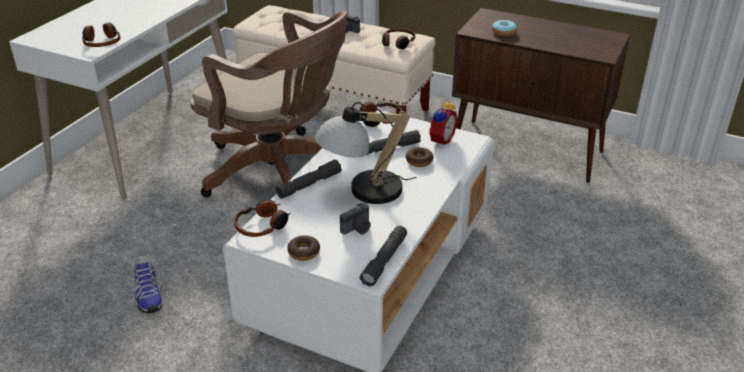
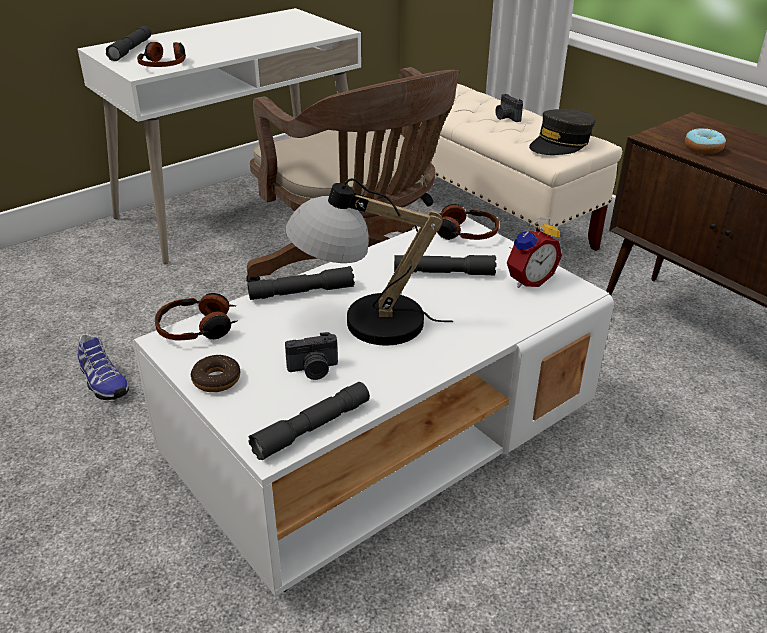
camera: 25 degrees right, 0 degrees up
(58, 34) = (131, 49): none -> grey flashlight
(148, 295) = (102, 382): shoe -> shoe turned 45 degrees counterclockwise
(397, 43) = (560, 144): headphones -> grey cap
(419, 161) = (476, 300): donut -> none

